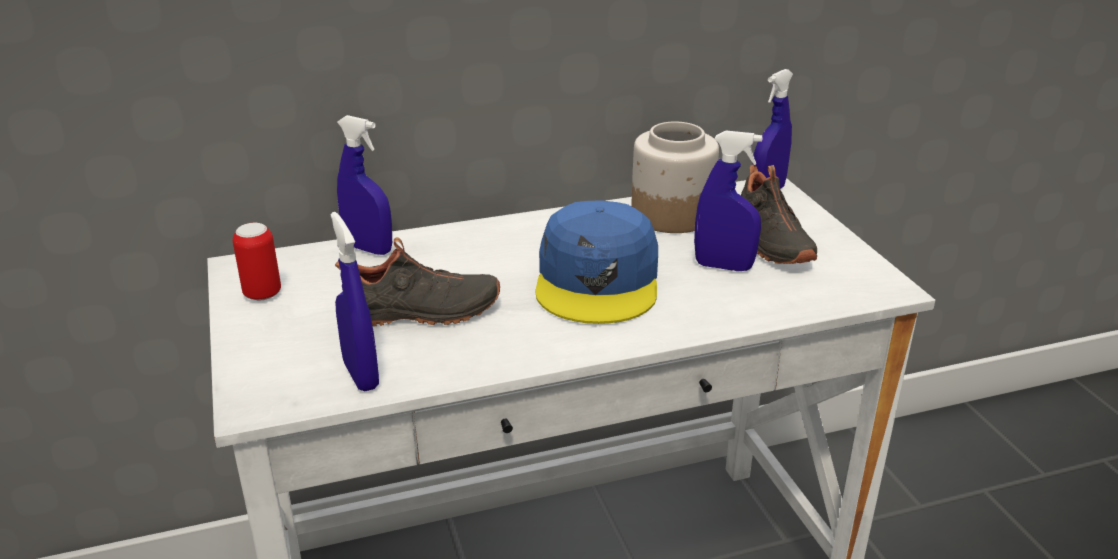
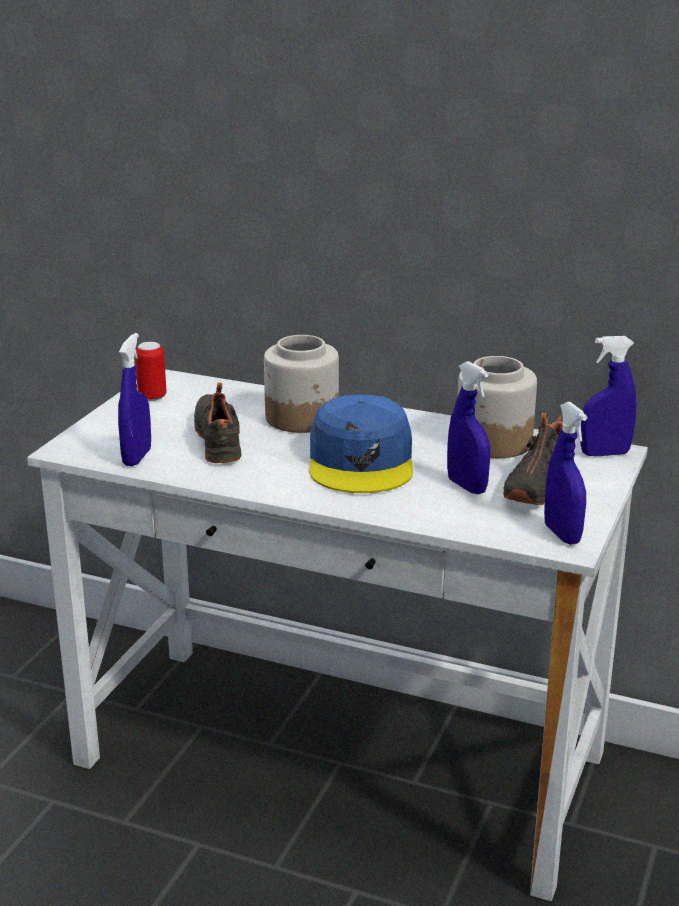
camera: 40 degrees right, 5 degrees down
(368, 249) = (250, 393): blue spray bottle -> blue spray bottle (562, 534)
(422, 314) = (220, 439): black shoe -> black shoe turned 135 degrees counterclockwise
(467, 256) = (303, 418): none -> jar
(598, 280) = (361, 462): blue cap -> blue cap turned 45 degrees counterclockwise

